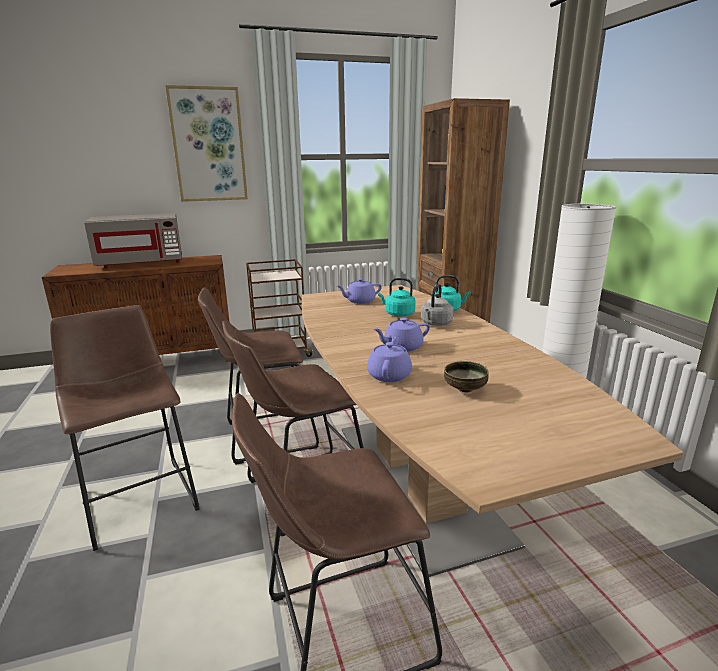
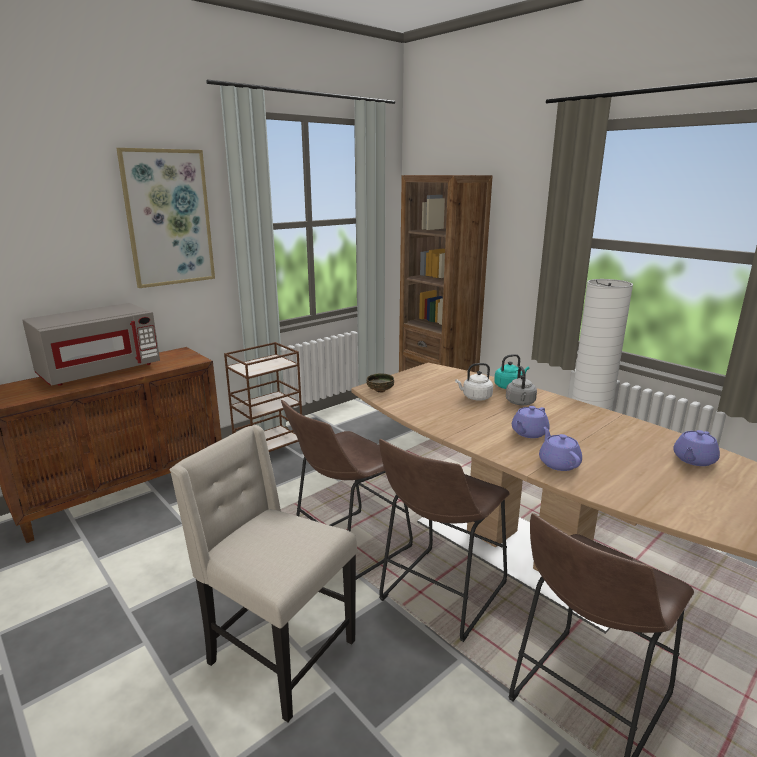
camera: 25 degrees left, 0 degrees up
(139, 495) = (278, 653): brown stool -> beige chair
(359, 301) = (420, 388): purple teapot -> purple teapot (693, 460)
(398, 314) = (475, 397): turquoise kettle -> white kettle
(465, 389) = (628, 463): bowl -> bowl (380, 391)

